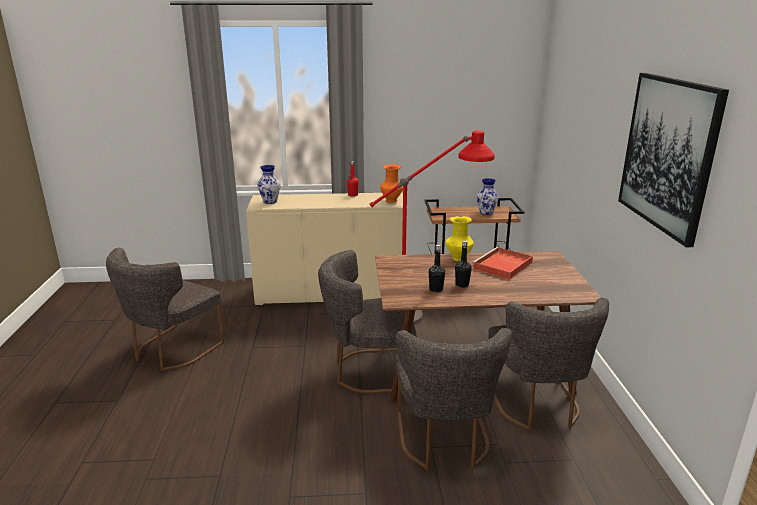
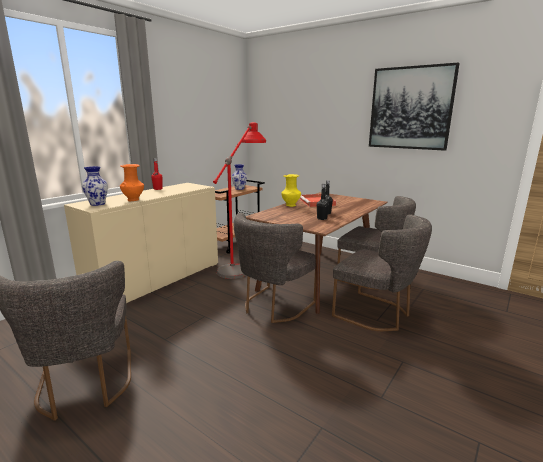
camera: 50 degrees left, 5 degrees down
(392, 201) = (195, 186): orange vase -> orange vase (133, 200)

